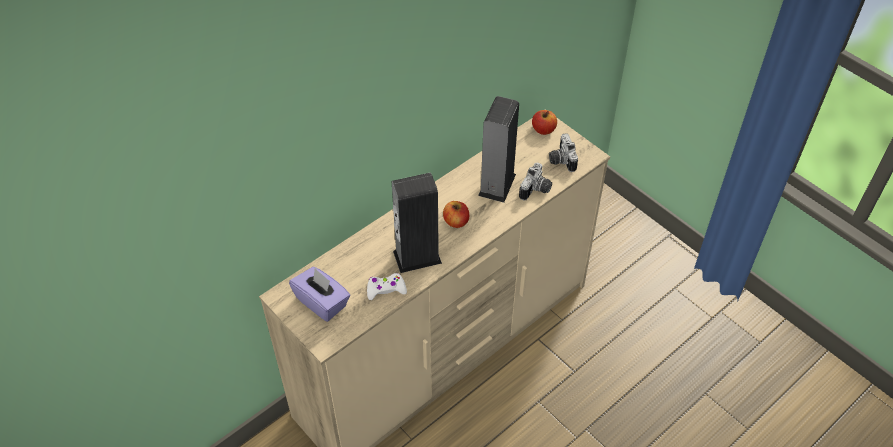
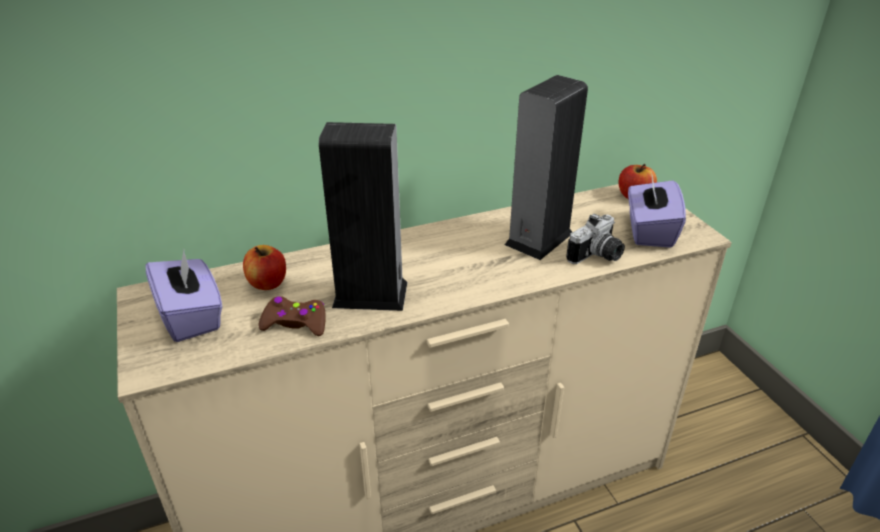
camera: 20 degrees right, 15 degrees down
(386, 289) = (295, 323): white game controller -> brown game controller
(456, 221) = (455, 266): apple -> apple (267, 283)
(560, 160) = (649, 231): camera -> purple tissue box

